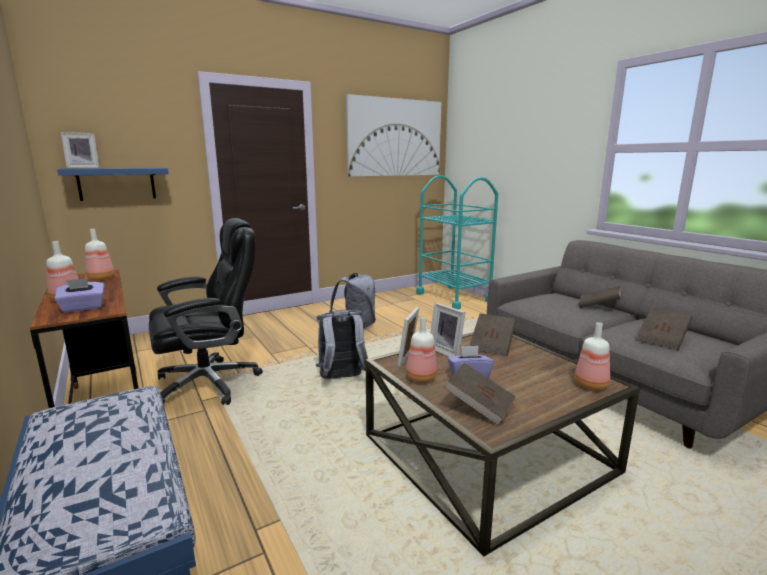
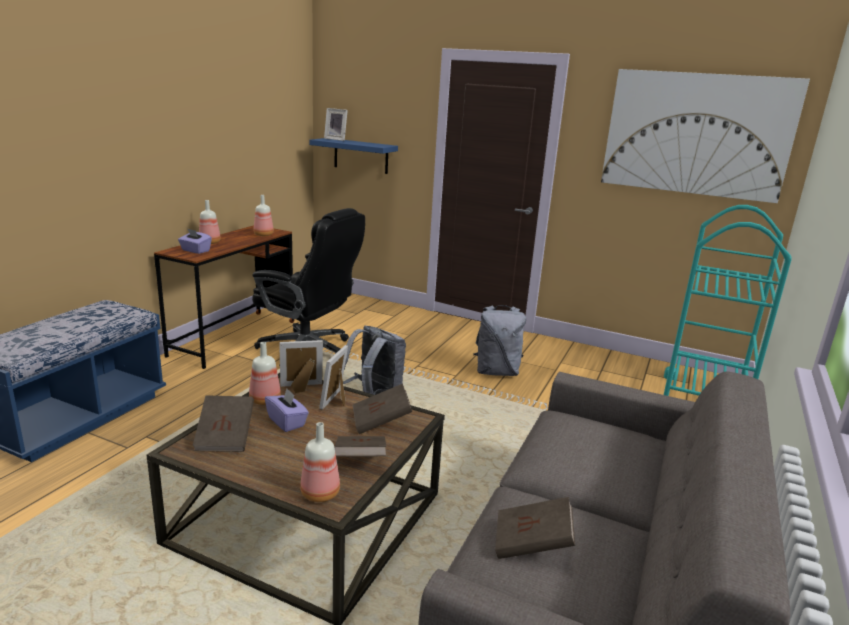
camera: 55 degrees right, 5 degrees up
(598, 306) = (624, 479): brown book -> brown book (360, 460)

